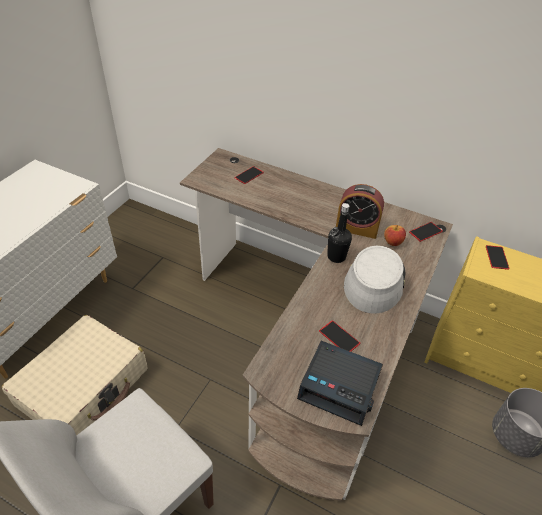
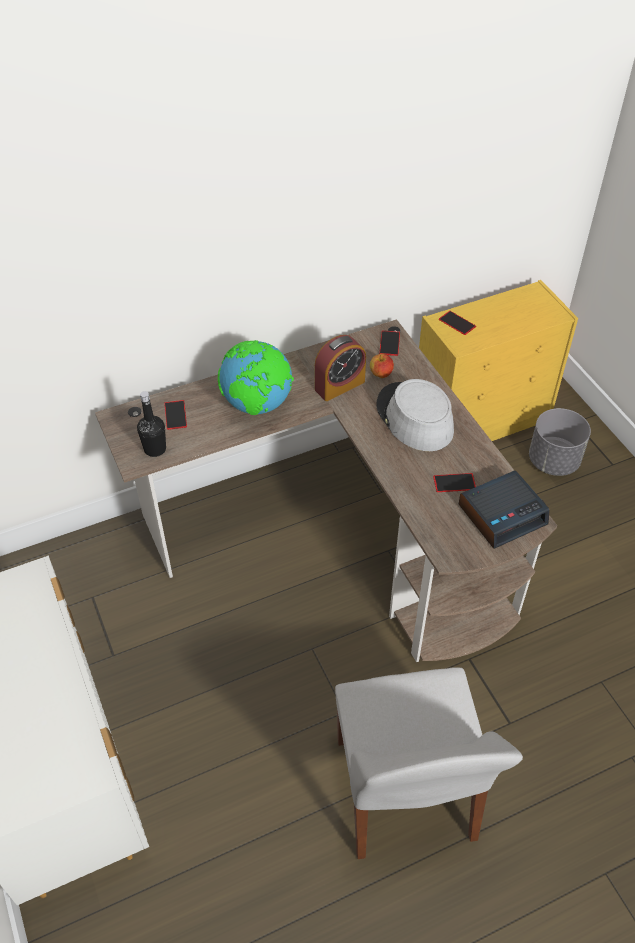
camera: 50 degrees left, 5 degrees up
(84, 387) = (219, 776): beige suitcase -> none
(295, 202) = (258, 405): none -> globe
(336, 257) = (362, 424): black bottle -> black bottle (155, 449)

